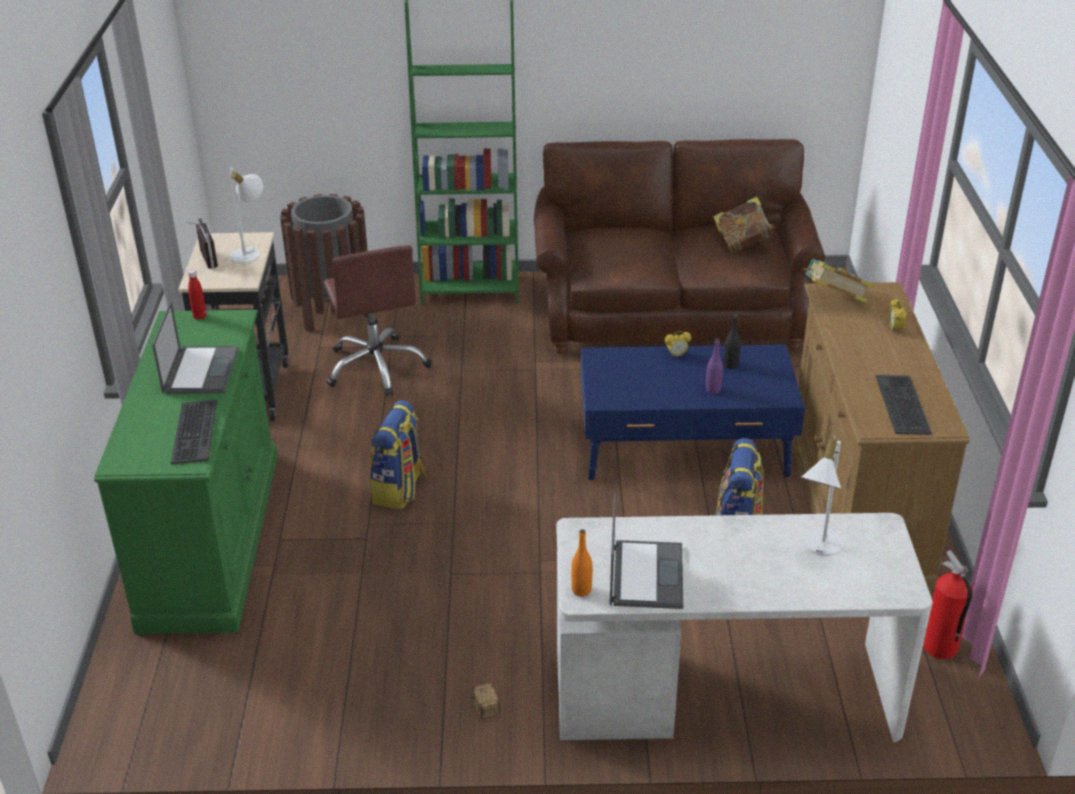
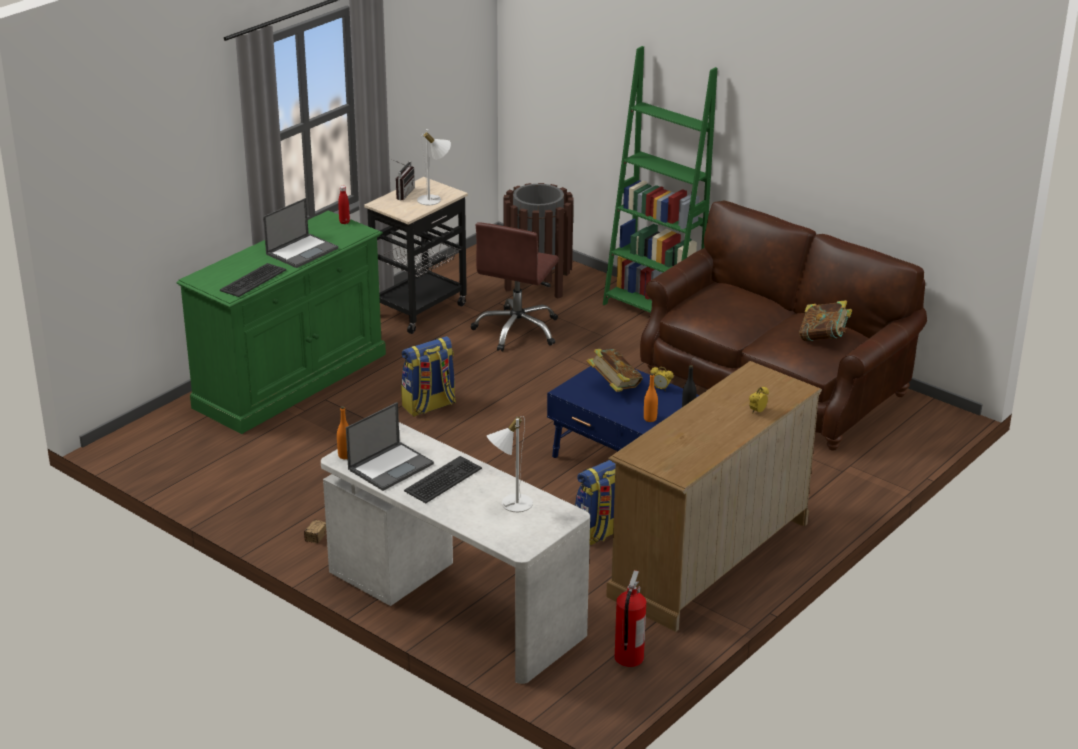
camera: 40 degrees right, 5 degrees down
(713, 390) = (650, 419): purple bottle -> orange bottle
(834, 301) = (747, 378): book -> book (614, 386)
(903, 405) = (675, 452): keyboard -> keyboard (443, 480)

